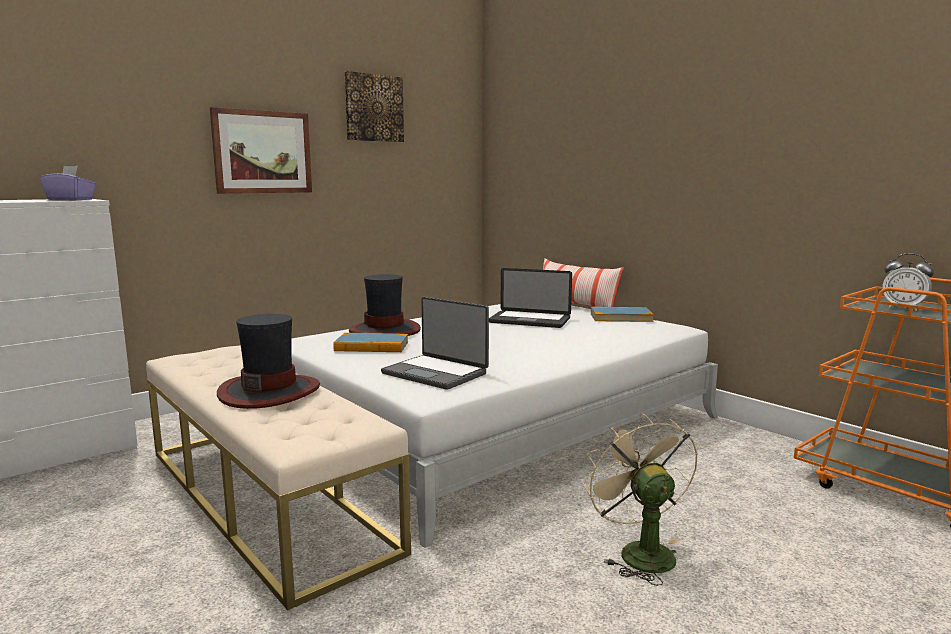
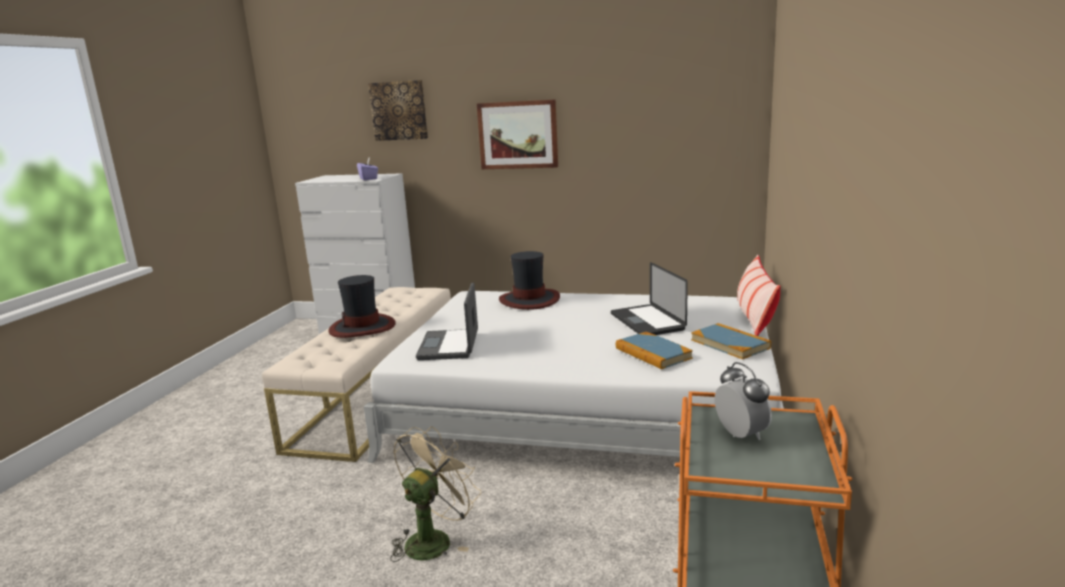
camera: 55 degrees right, 5 degrees up
(372, 346) = (484, 312): book -> book (653, 353)
(373, 108) = (624, 85): picture -> picture (399, 110)
(903, 308) = (741, 435): alarm clock -> alarm clock turned 150 degrees clockwise

